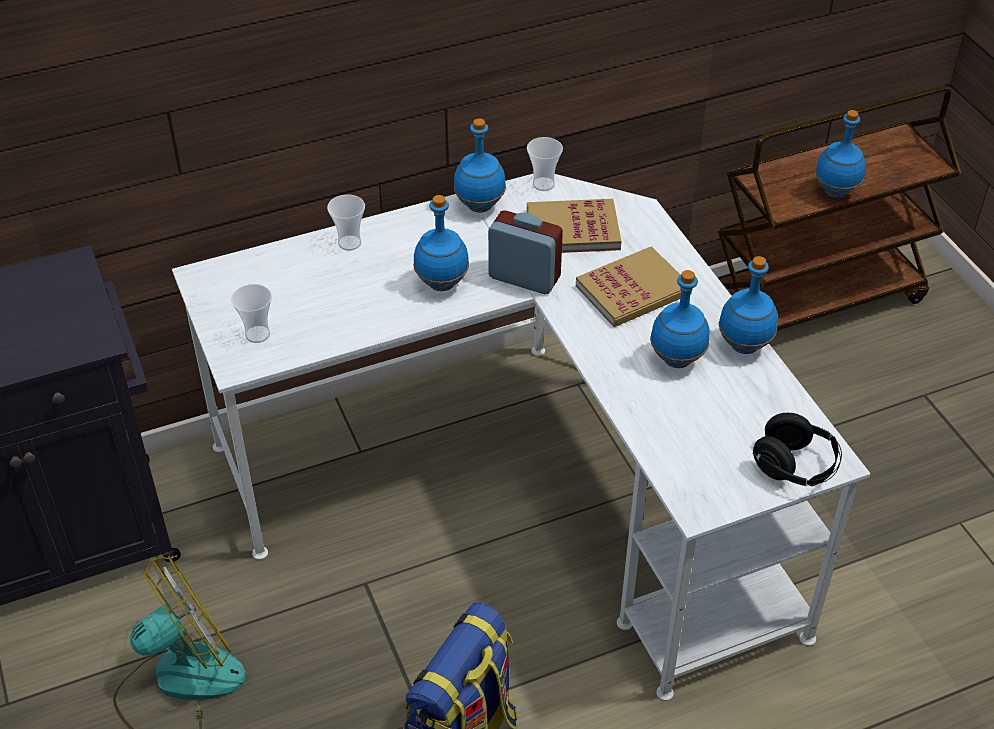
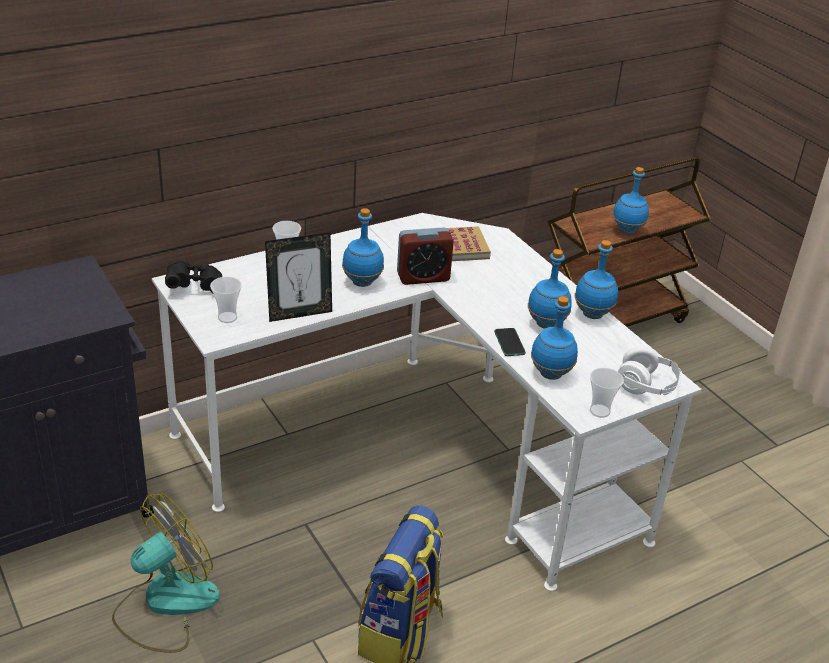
camera: 10 degrees left, 10 degrees down
(225, 284) = (196, 286): none -> black binoculars
(351, 331) = (299, 313): none -> picture frame
(479, 205) = (379, 234): blue bottle -> blue bottle (550, 373)
(524, 277) = (423, 277): alarm clock -> alarm clock turned 150 degrees clockwise
(543, 184) = (424, 220): cup -> cup (599, 411)
(620, 388) = (509, 343): none -> phone
(633, 290) = (504, 283): book -> none
(795, 467) = (647, 387): black headphones -> white headphones

